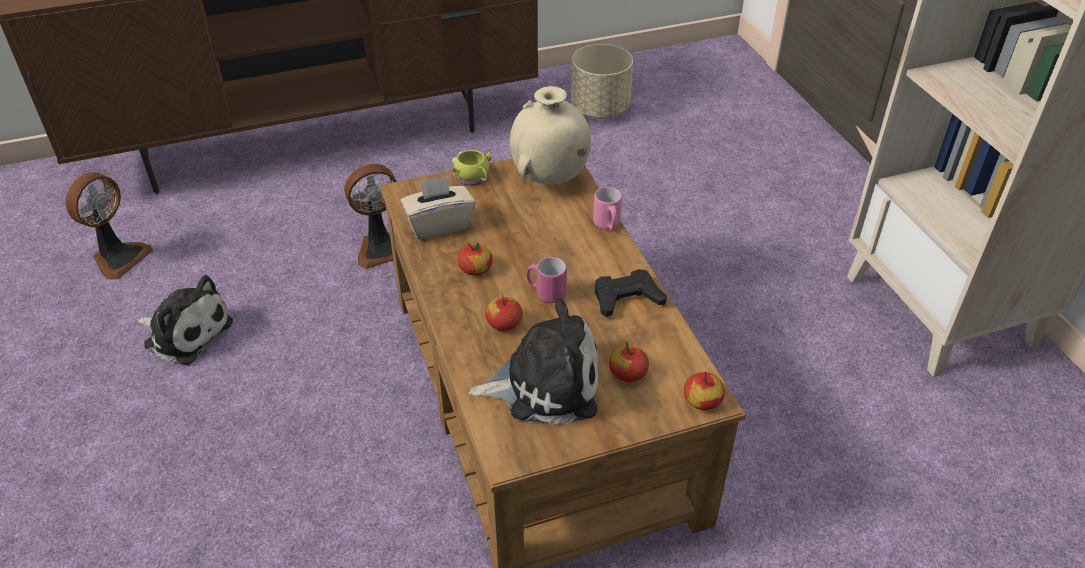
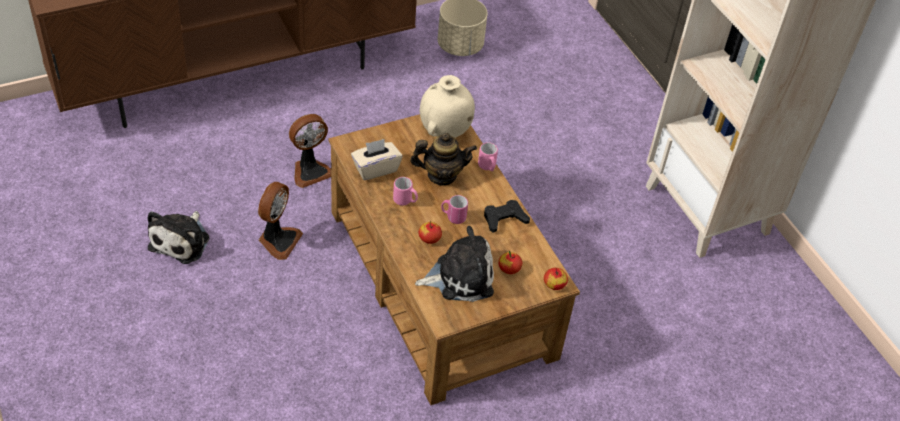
camera: 10 degrees left, 5 degrees up
(118, 257) = (113, 183): fan -> fan (278, 240)
(185, 332) = (182, 241): plush toy -> plush toy turned 90 degrees clockwise
(473, 179) = (393, 132): yellow mug -> none
(475, 269) = (405, 201): apple -> pink mug
(536, 235) = (441, 175): none -> teapot

